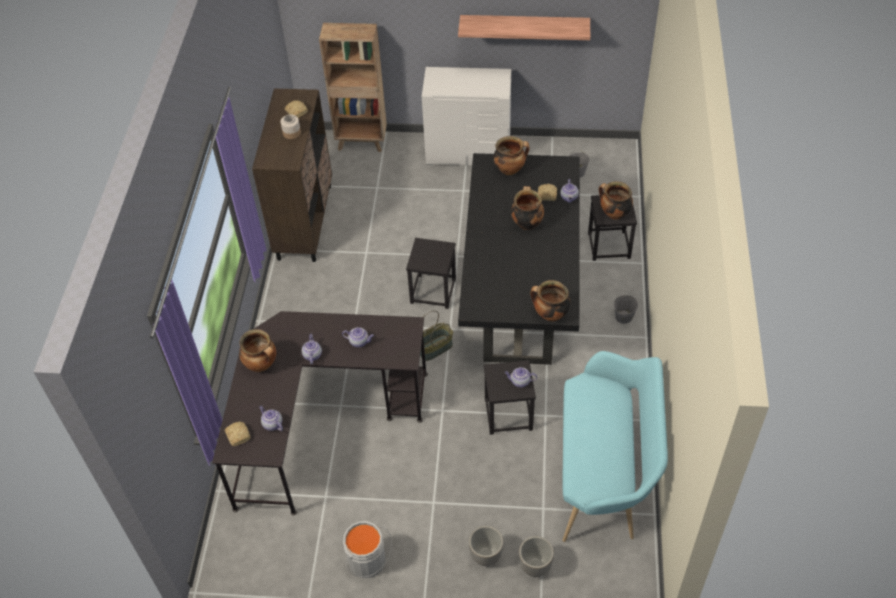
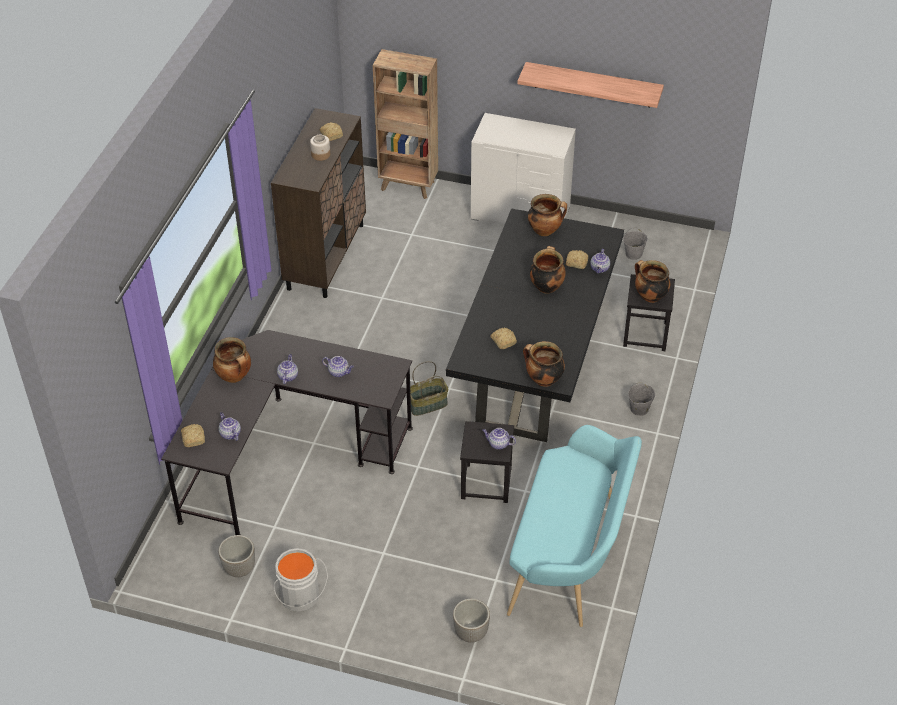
camera: 10 degrees right, 5 degrees down
(432, 291) = (441, 348): black stool -> none
(486, 555) = (423, 613): planter -> planter (239, 569)
(503, 283) = (503, 341): none -> bread

